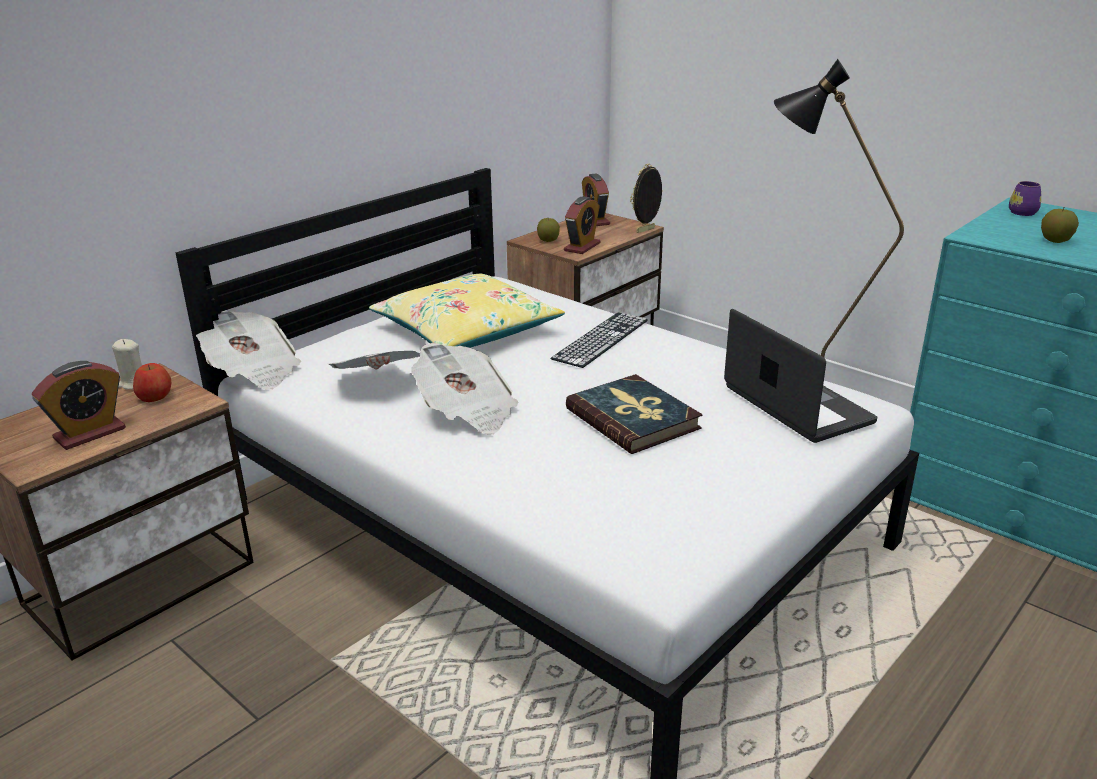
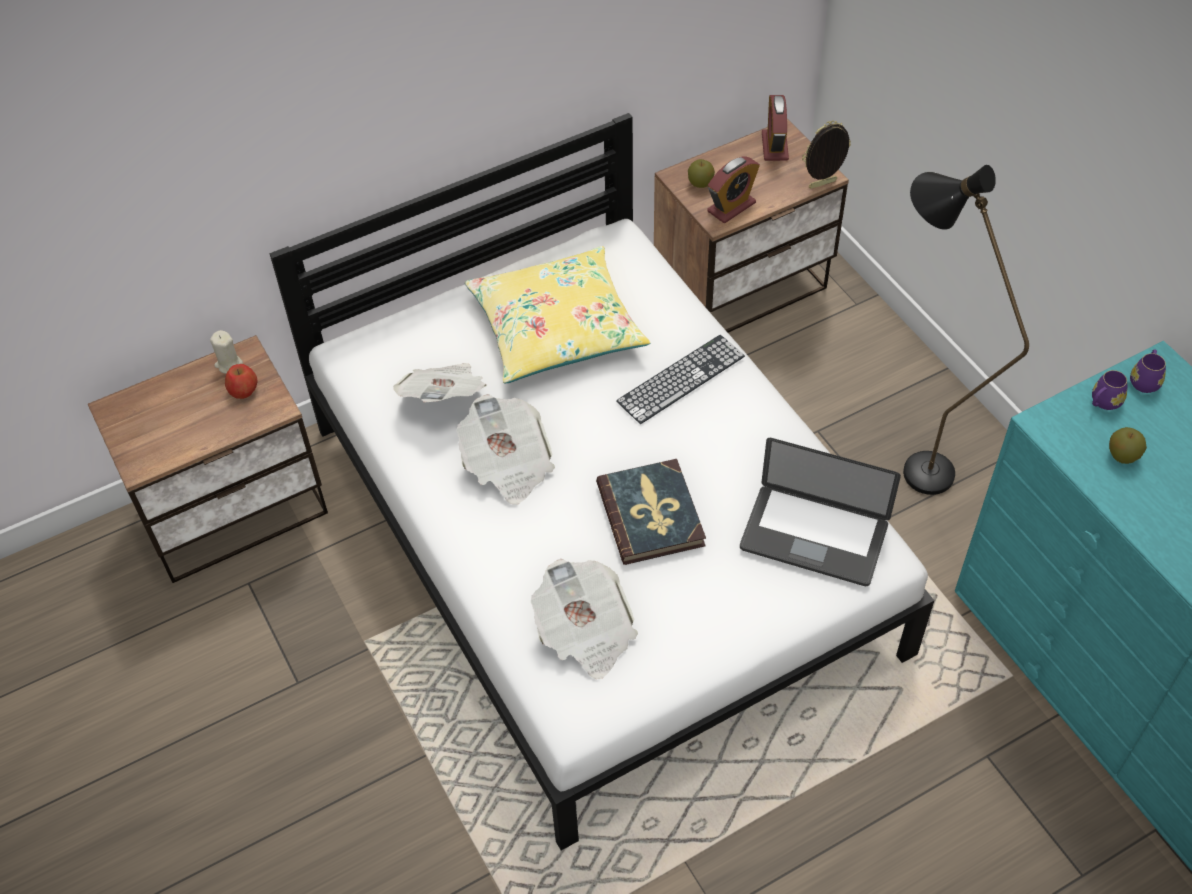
camera: 20 degrees right, 25 degrees up
(90, 433) = (185, 431): alarm clock -> none
(253, 372) = (340, 348): newspaper -> newspaper (585, 633)
(797, 405) = (813, 537): laptop -> laptop turned 120 degrees clockwise
(1005, 223) = (1103, 402): none -> purple mug

